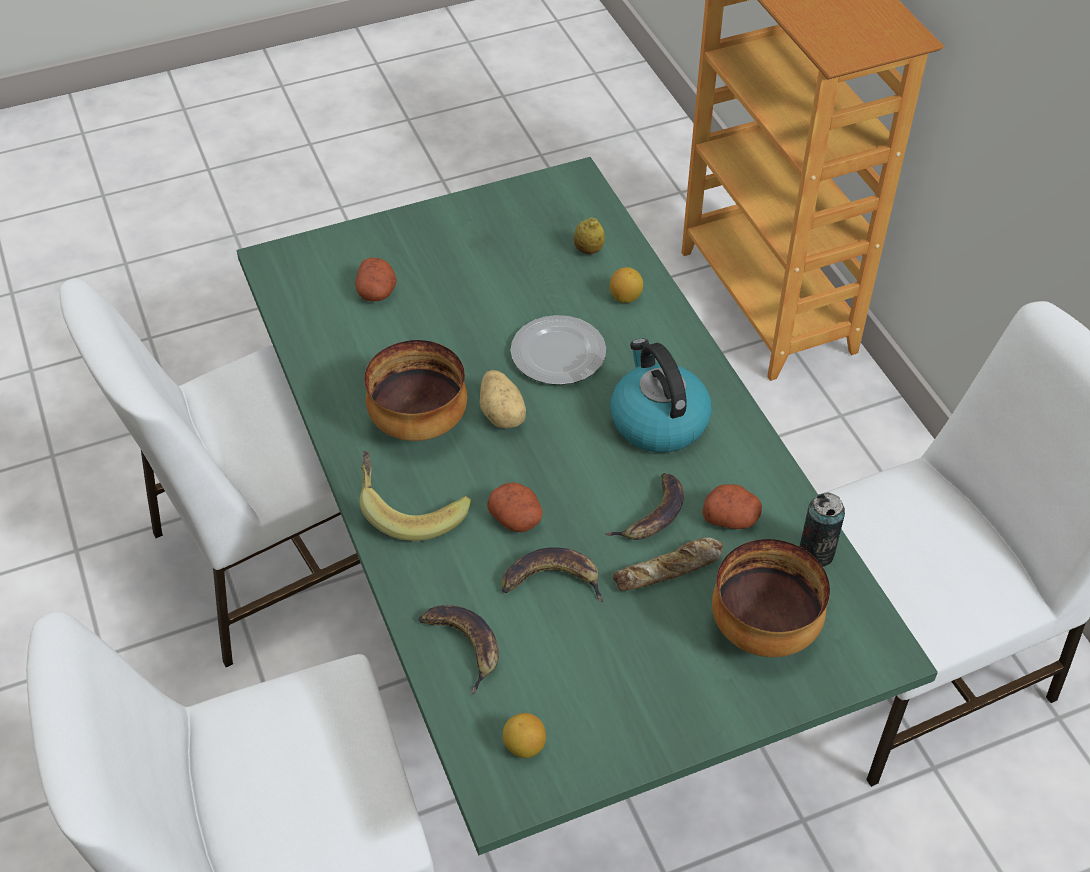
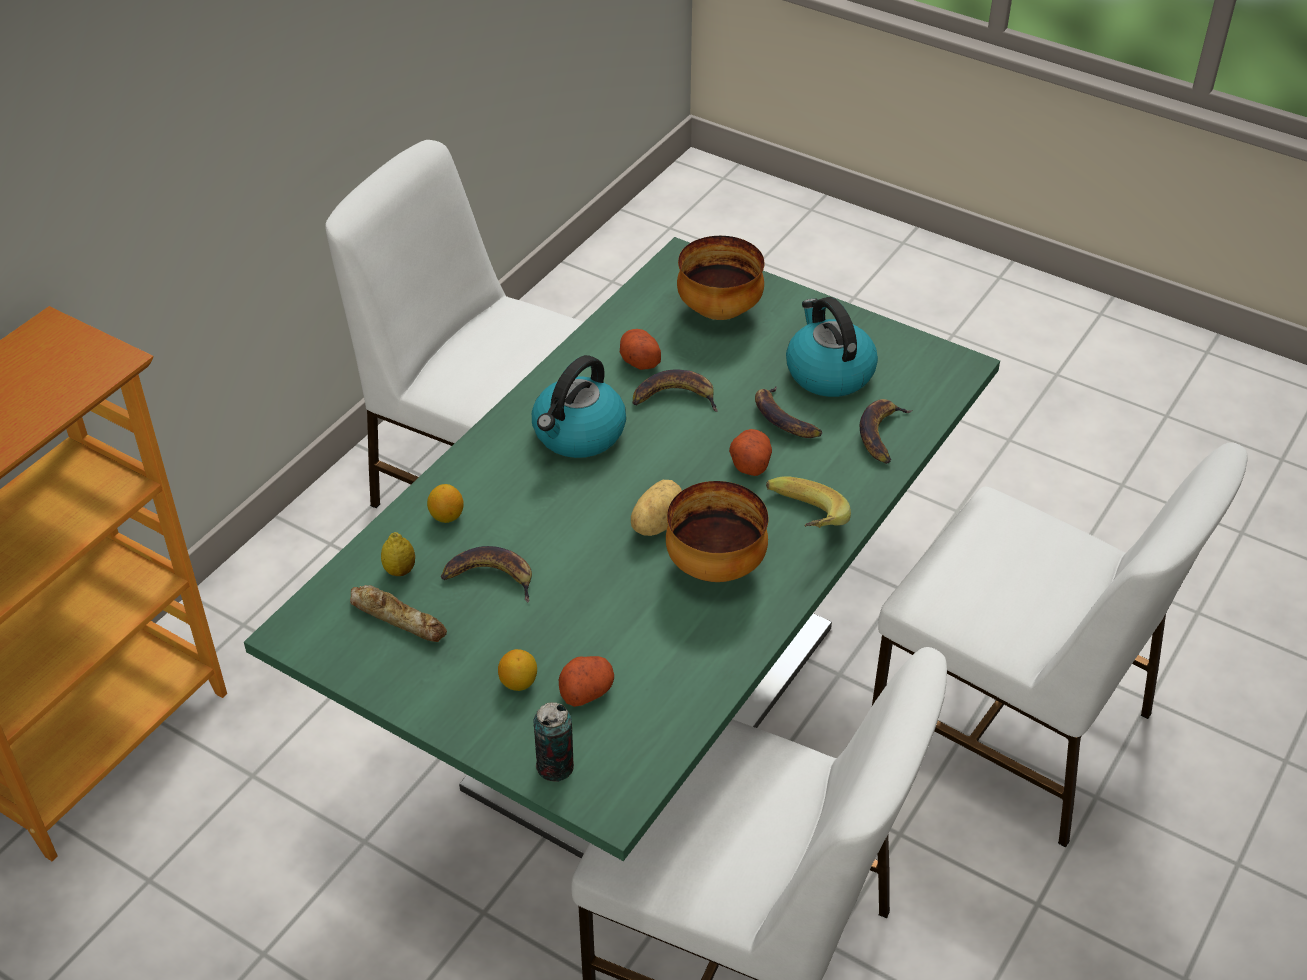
camera: 125 degrees left, 5 degrees down
(524, 746) = (918, 372): lemon -> lemon (519, 683)
(535, 293) = (491, 577): none -> banana
(558, 355) = (556, 523): plate -> none
(589, 663) = (828, 372): none -> kettle
(669, 570) = (715, 369): bread -> bread (398, 618)
(816, 553) = (631, 312): can -> can (555, 767)

